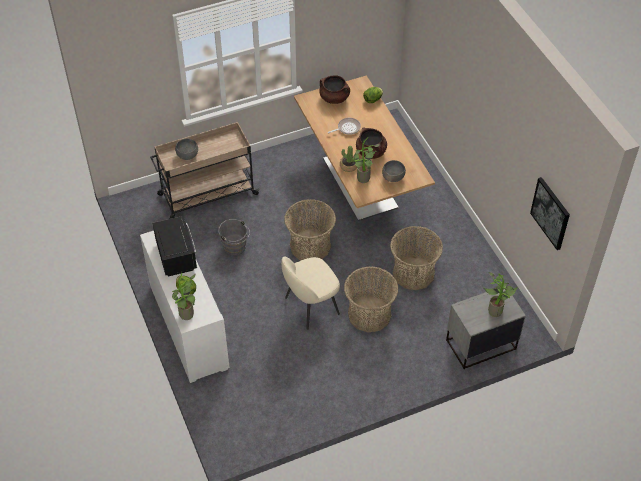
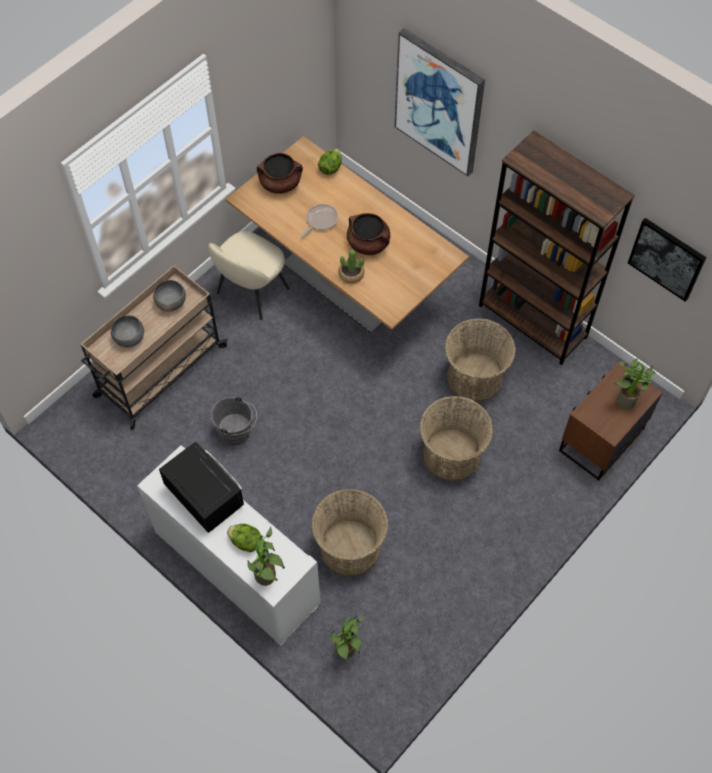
camera: 25 degrees left, 10 degrees up
(310, 246) = (330, 391): basket -> basket (350, 547)
(310, 306) = (374, 475): beige chair -> beige chair (251, 292)
(363, 180) = (380, 287): potted plant -> potted plant (348, 652)
(393, 177) = (414, 269): grey bowl -> grey bowl (171, 303)
(449, 70) = (439, 102): none -> picture
(475, 253) = (533, 321): none -> brown bookcase
(480, 344) = (600, 440): grey nightstand -> brown nightstand

